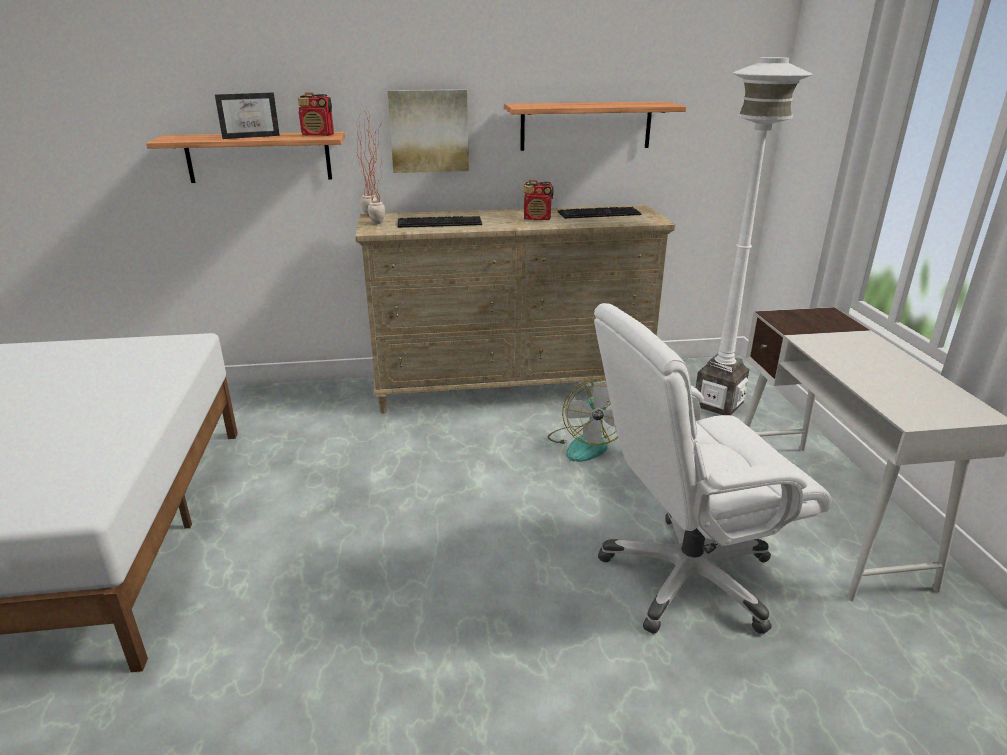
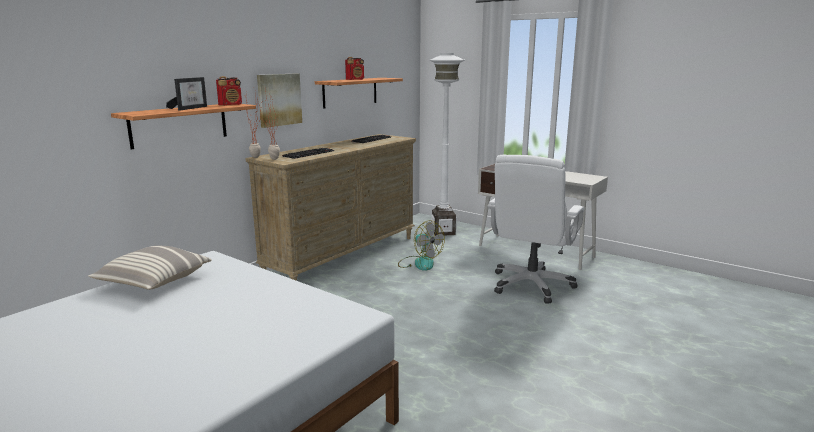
camera: 45 degrees left, 10 degrees down
(90, 354) = (154, 282): none -> pillow
(537, 219) = (351, 145): radio -> radio (355, 79)

